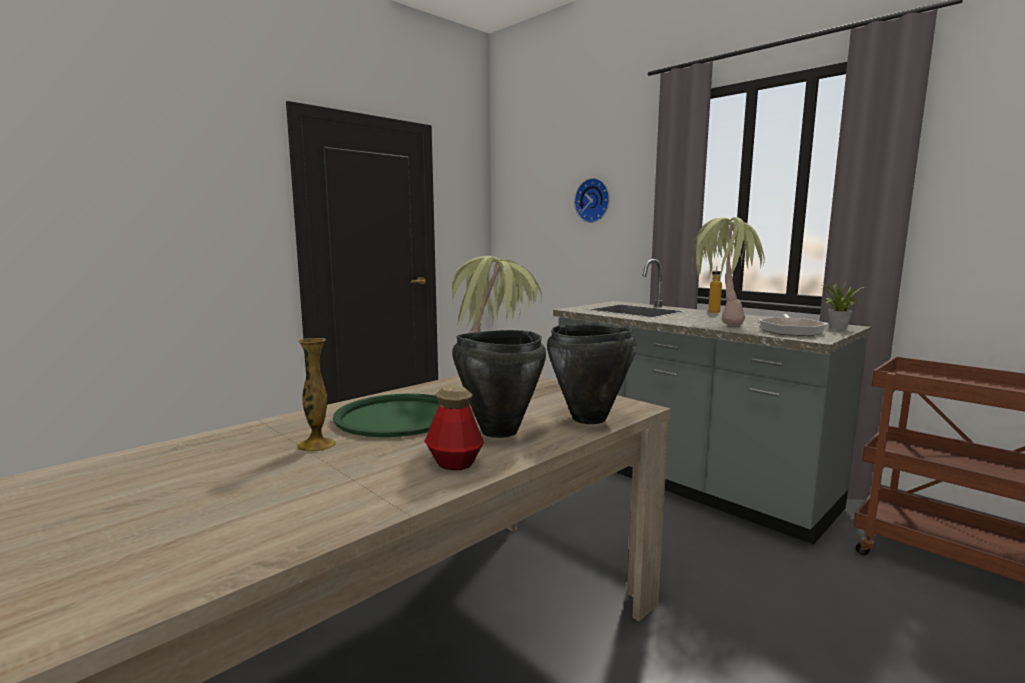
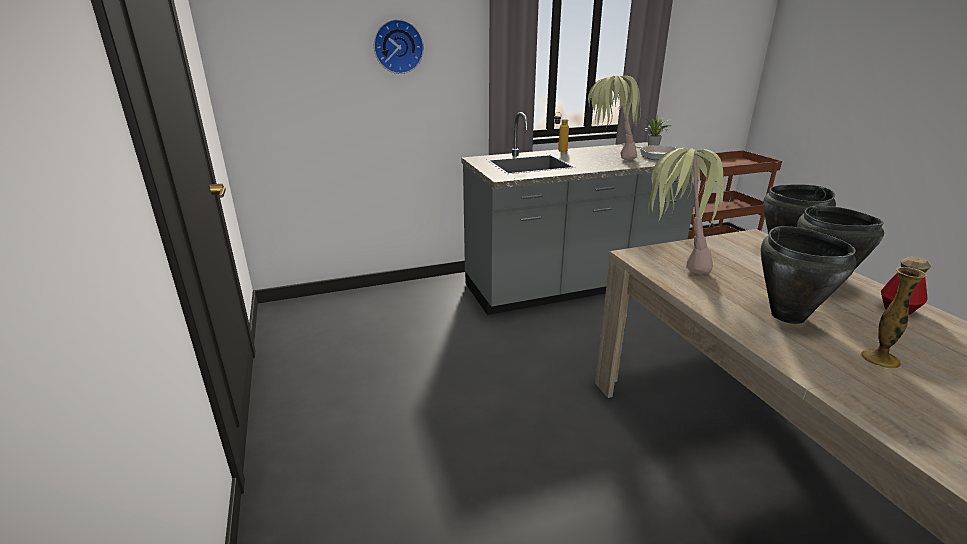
camera: 65 degrees left, 15 degrees up
(398, 416) = (787, 315): green tray -> black cooking pot

